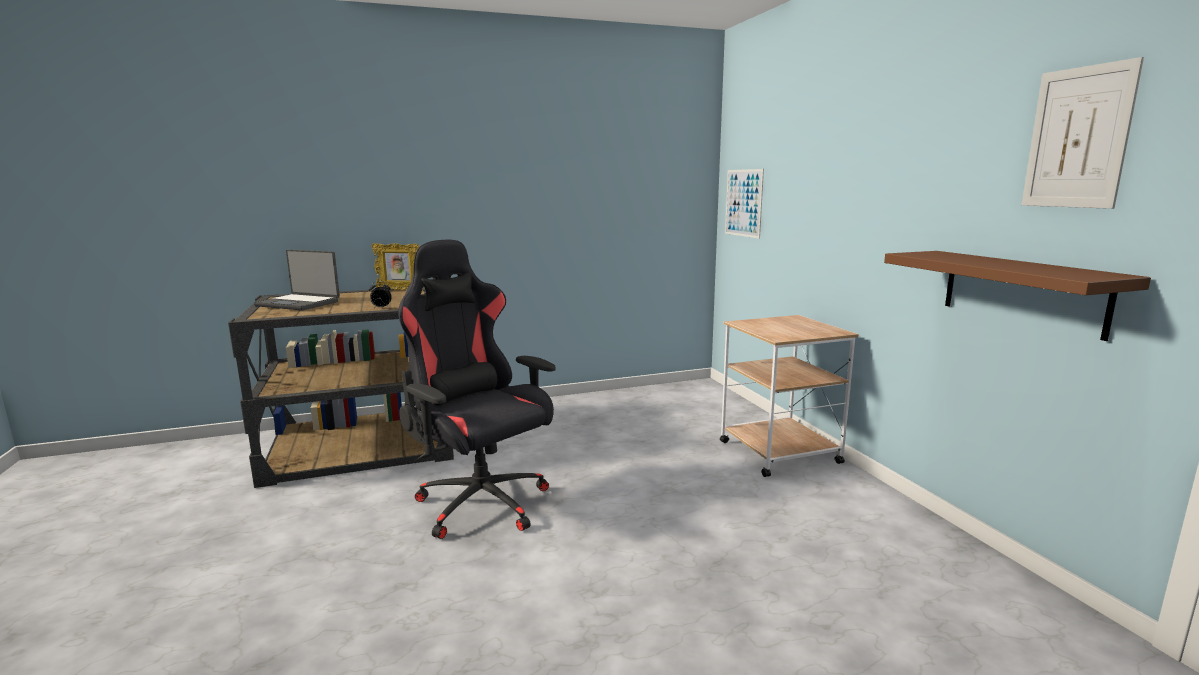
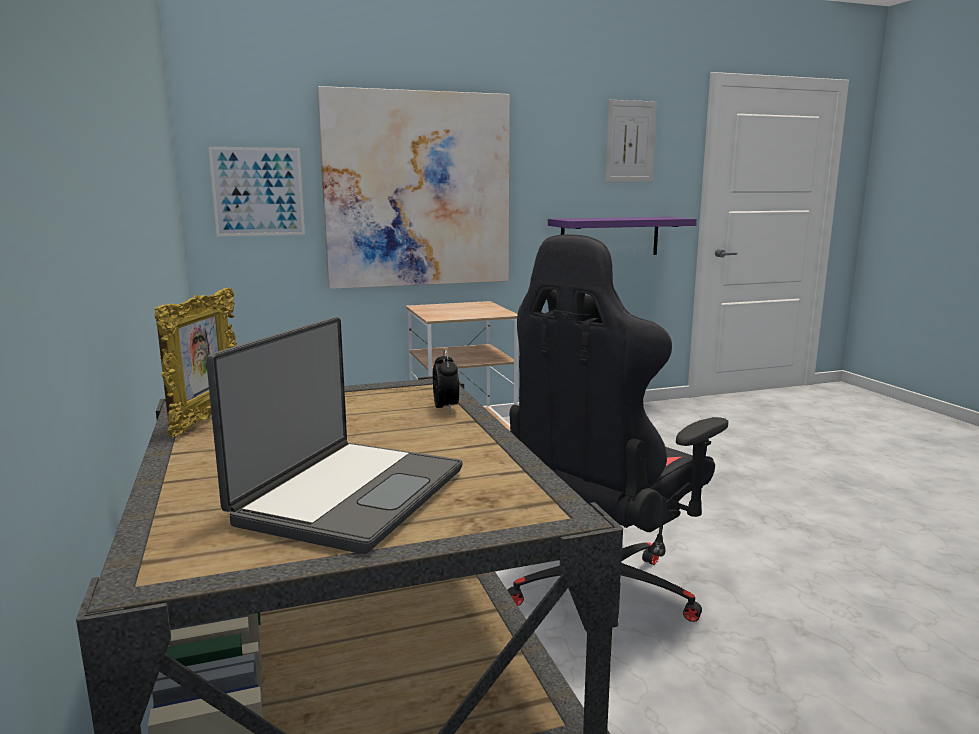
camera: 90 degrees left, 0 degrees up
(824, 206) = (417, 190): none -> picture
(1021, 291) = (610, 237): brown shelf -> purple shelf

